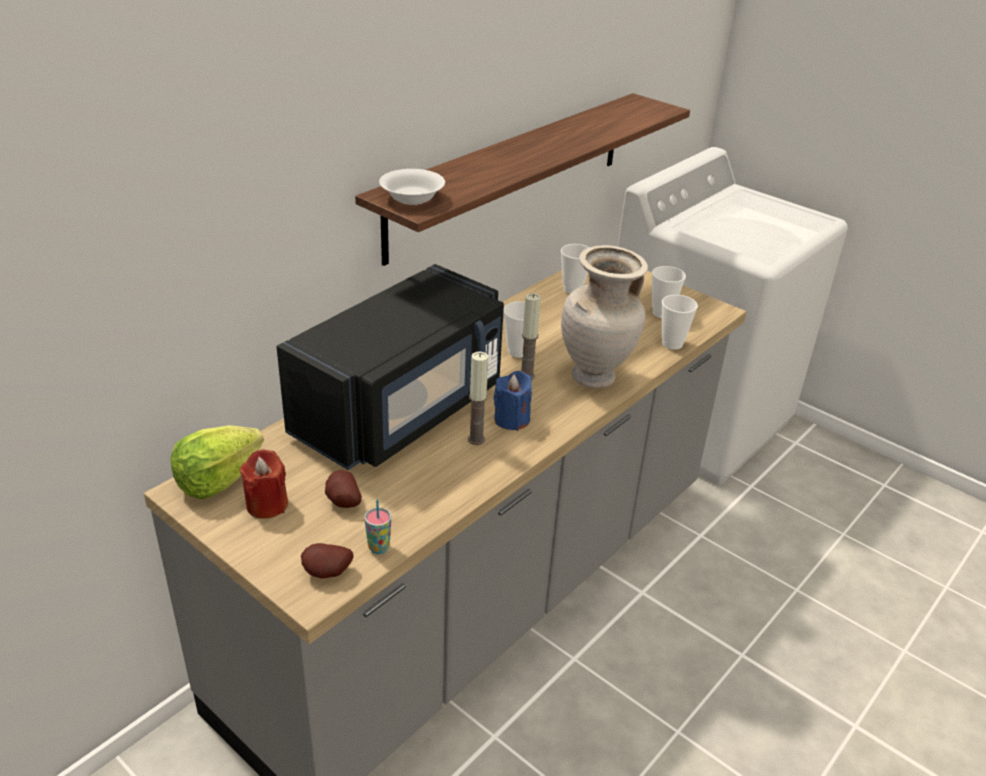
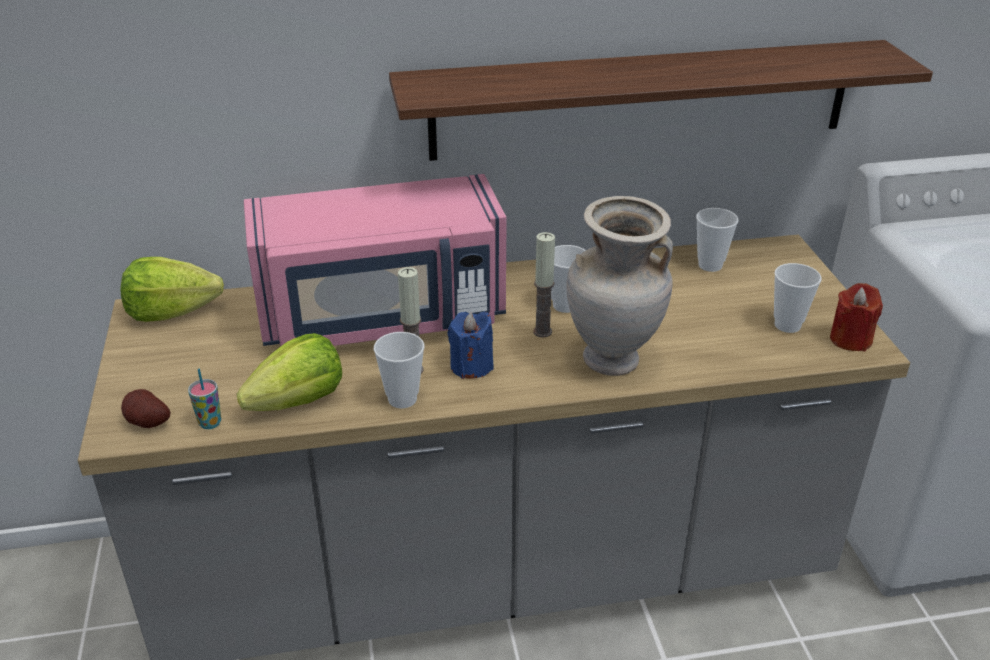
camera: 40 degrees right, 0 degrees up
(267, 504) = (179, 347): red candle -> red candle (850, 339)
(342, 502) = (233, 372): potato -> none
(402, 411) = (383, 317): black microwave -> pink microwave
(412, 199) = (433, 87): white bowl -> none
(425, 499) = (299, 401): none -> lettuce
(672, 344) = (754, 362): cup -> cup (402, 399)

